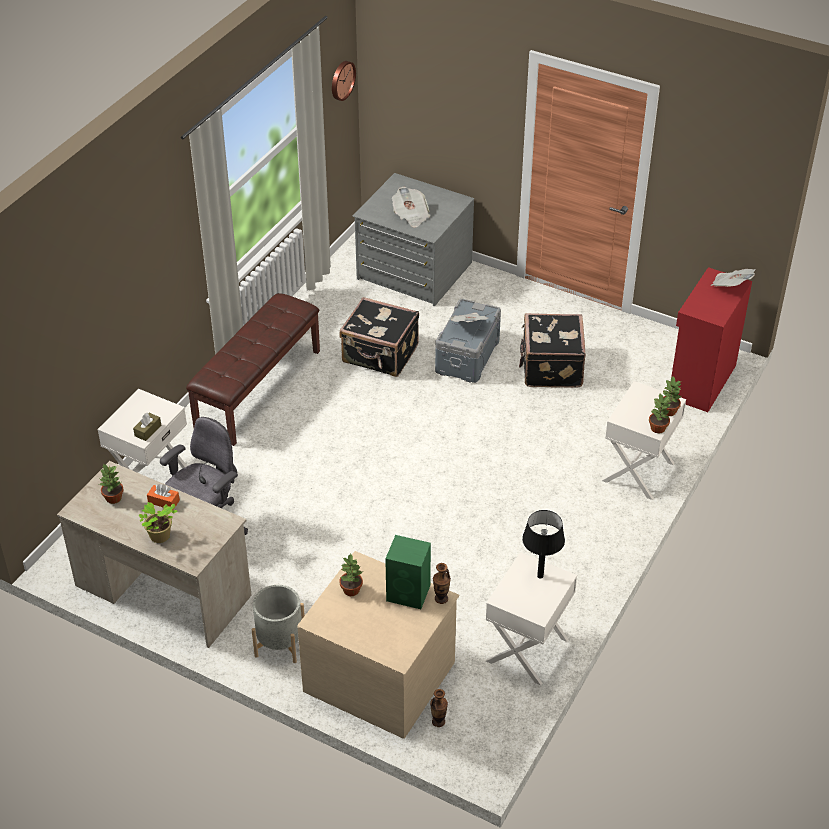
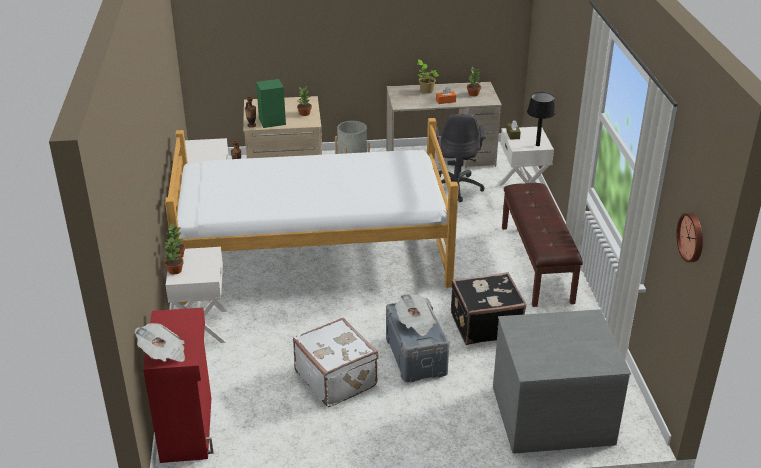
camera: 145 degrees right, 10 degrees down
(411, 216) = (551, 332): newspaper -> none
(462, 507) = (314, 255): none -> bed
(540, 576) = (203, 156): black table lamp -> black table lamp (537, 145)
(550, 367) = (337, 378): black suitcase -> white suitcase

